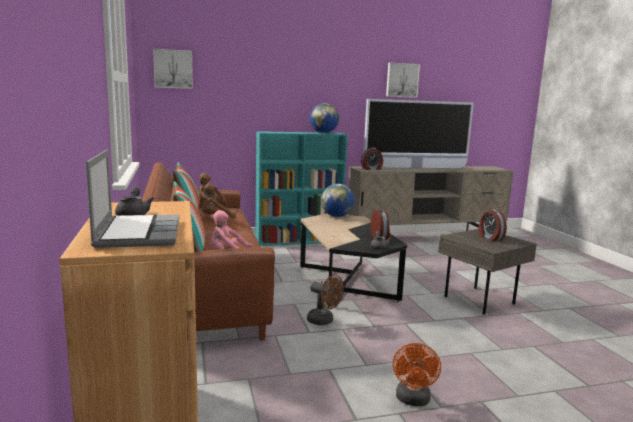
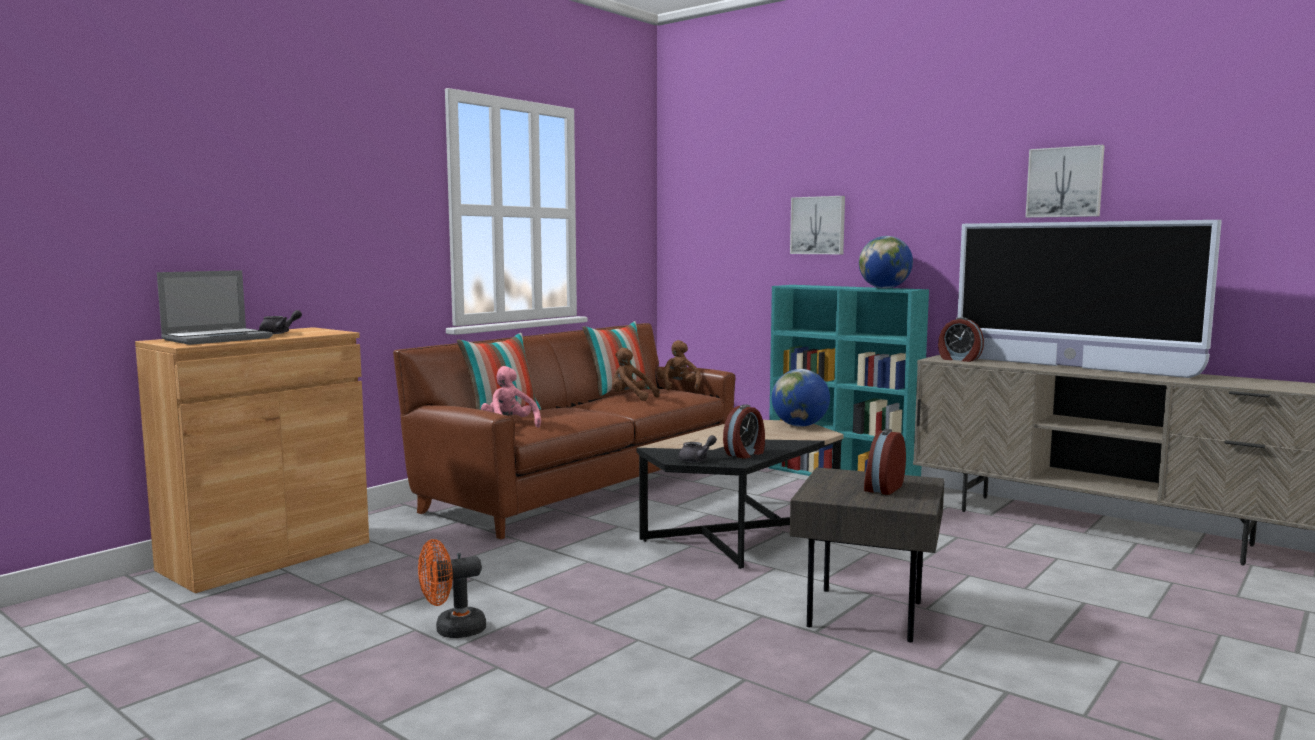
camera: 55 degrees right, 5 degrees down
(173, 69) = (696, 197): picture -> picture (818, 225)
(324, 321) = (595, 549): brown fan -> none

